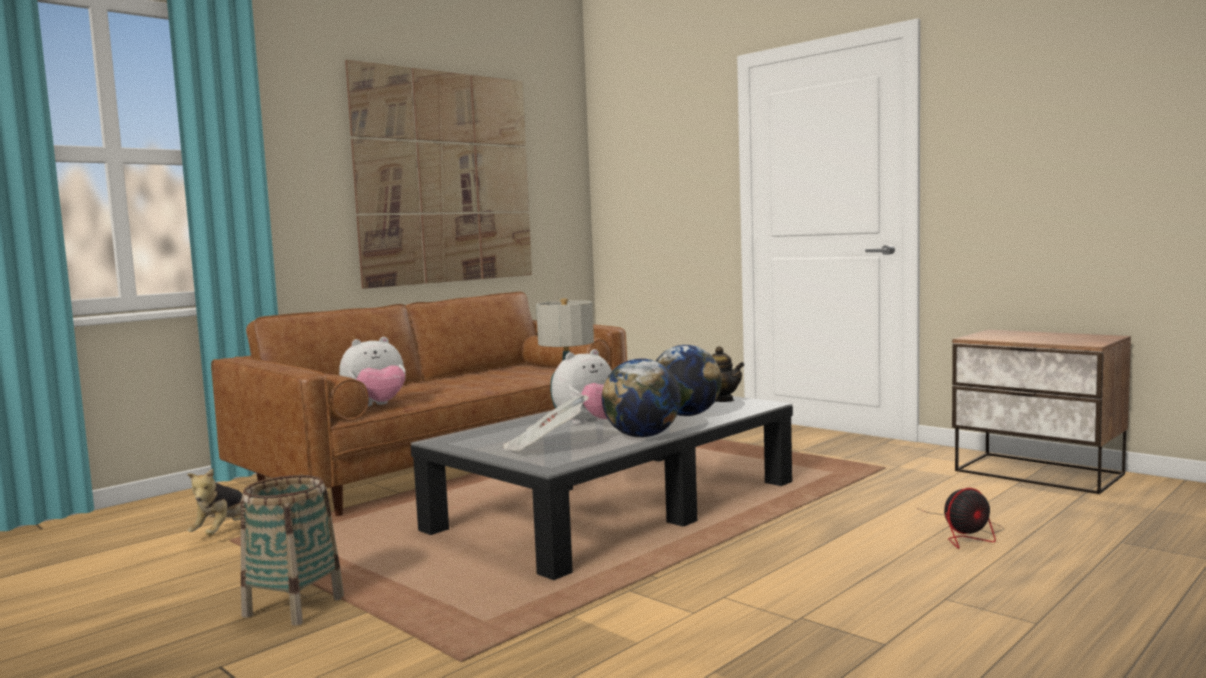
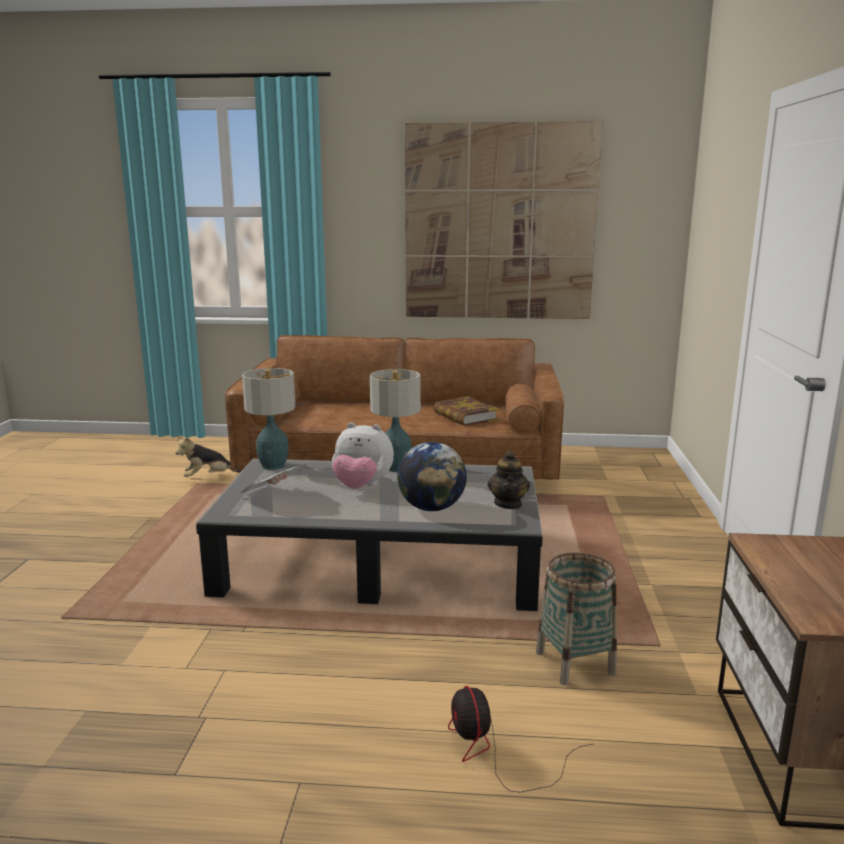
camera: 50 degrees right, 10 degrees up
(294, 606) = (113, 541): basket -> basket (575, 662)
(377, 406) = (304, 420): plush toy -> none
(456, 439) = (272, 466): none -> table lamp
(518, 373) = (465, 416): none -> book
(642, 436) = (338, 515): globe -> none
(967, 534) = (495, 753): fan -> fan turned 45 degrees clockwise

